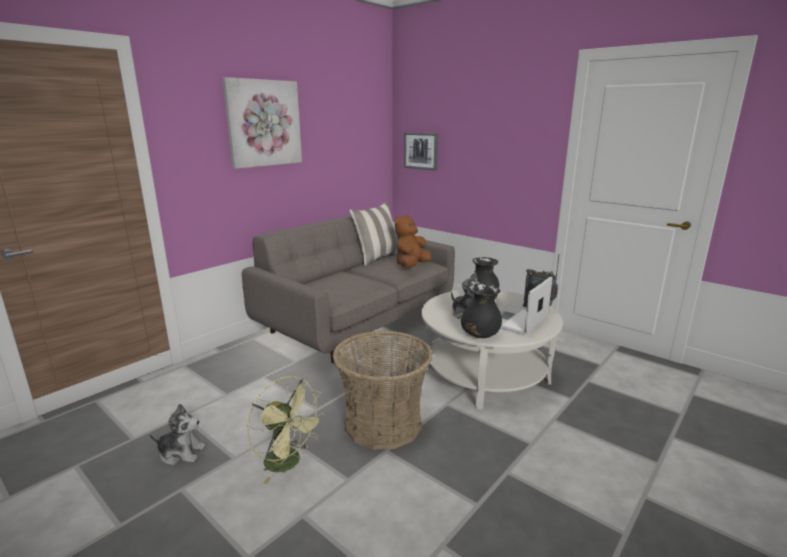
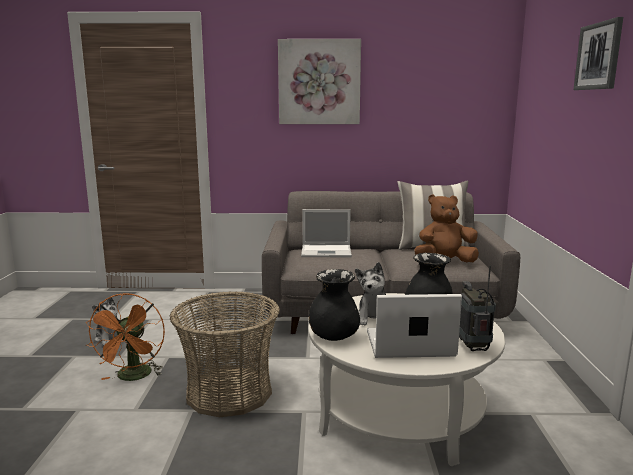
camera: 50 degrees right, 5 degrees down
(289, 463) = (133, 377): green fan -> orange fan
(325, 283) = (327, 251): none -> laptop
(421, 151) = (532, 120): picture -> picture (598, 56)

